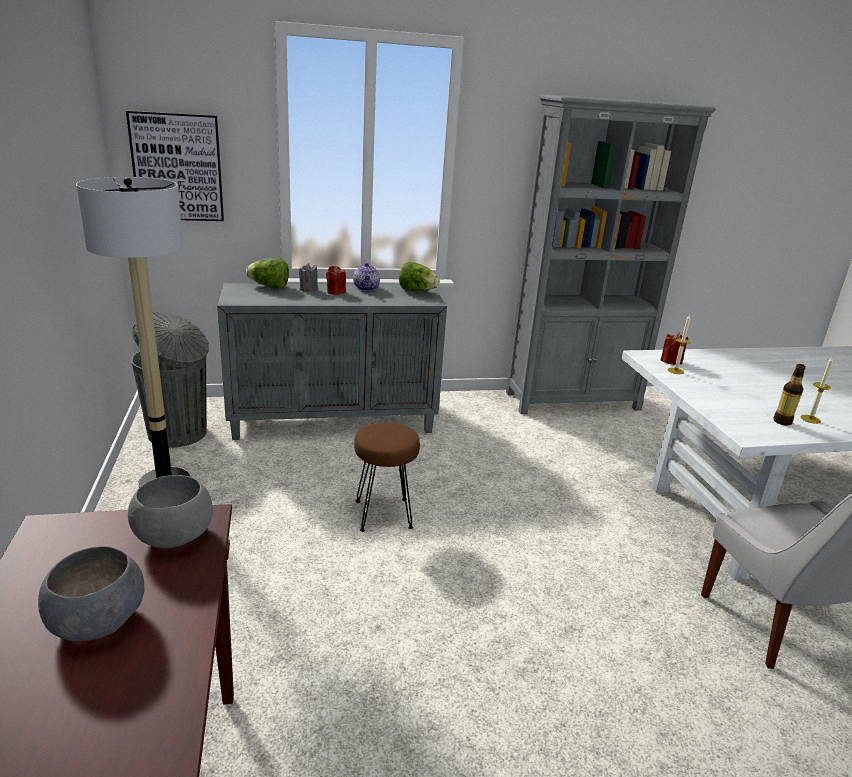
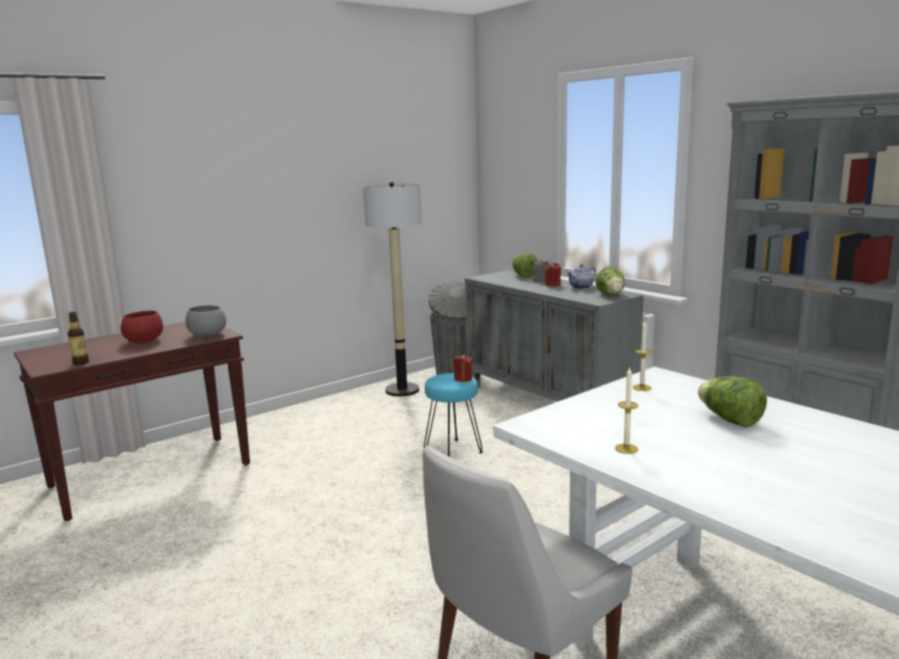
camera: 65 degrees right, 10 degrees down
(96, 621) = (144, 341): grey bowl -> red bowl
(177, 167) = (505, 185): picture -> none
(384, 514) = (453, 451): brown stool -> turquoise stool
(671, 361) = (667, 383): red candle -> red candle (463, 379)
(760, 373) = (729, 420): none -> lettuce
(782, 421) = (590, 436): bottle -> bottle (81, 362)

